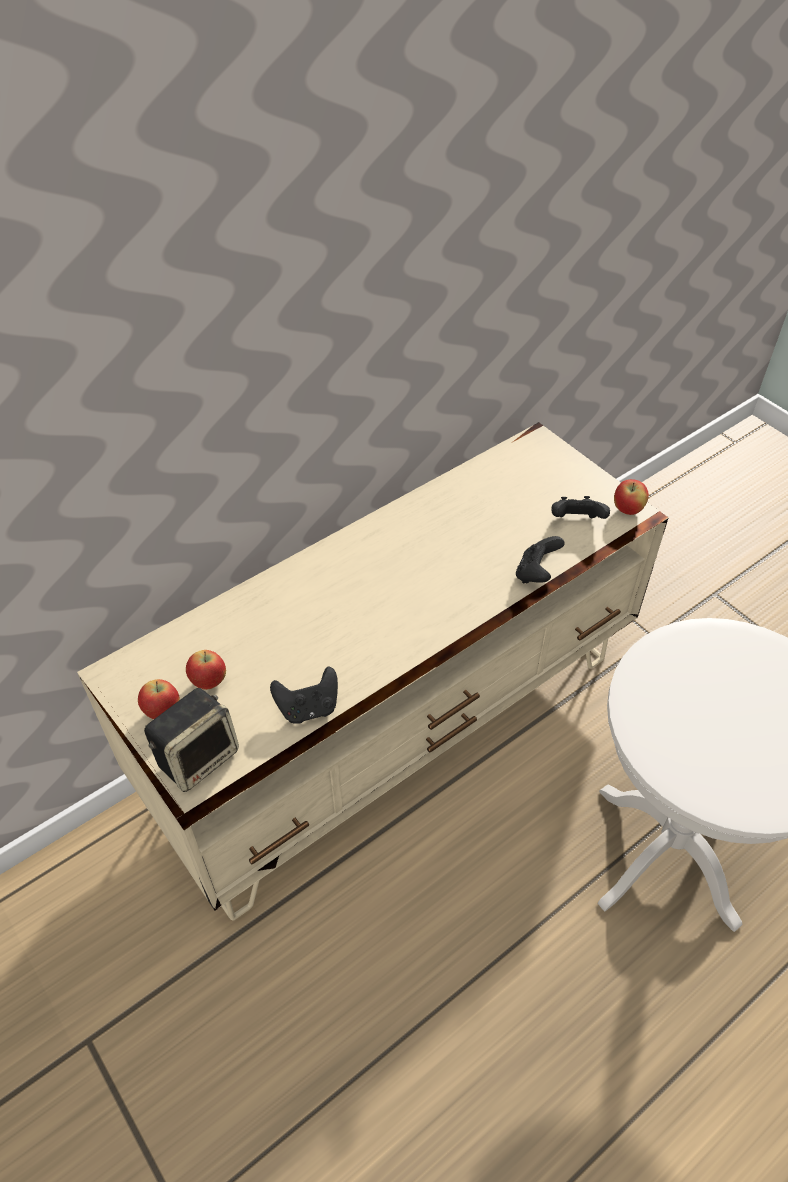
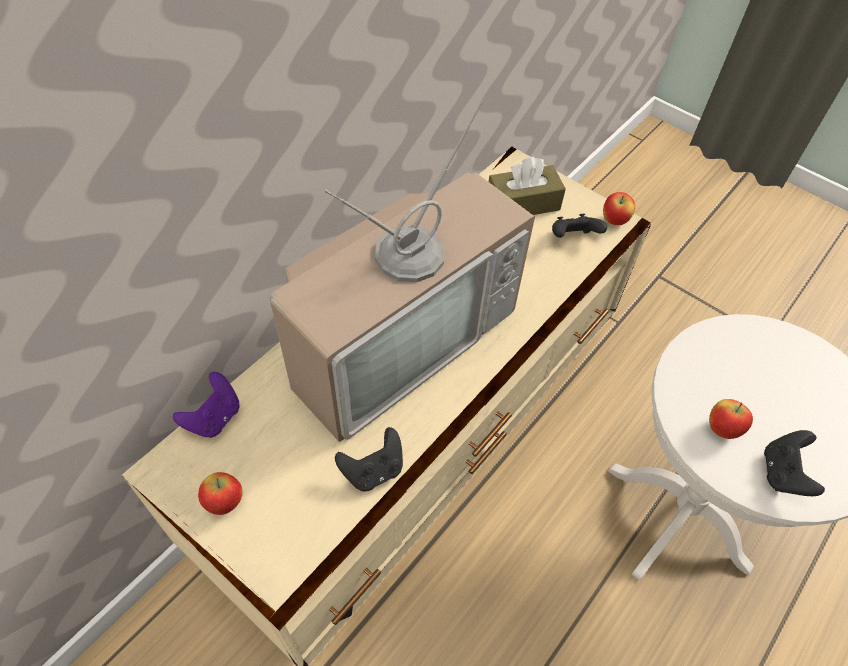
camera: 15 degrees left, 5 degrees up
(172, 636) = (214, 417): none -> purple game controller
(198, 756) = (275, 545): speaker -> none
(209, 682) = (265, 461): apple -> apple (722, 429)
(366, 590) = (398, 337): none -> television
(533, 480) = (523, 203): none -> brown tissue box
(536, 573) = (551, 294): black game controller -> black game controller (783, 473)

